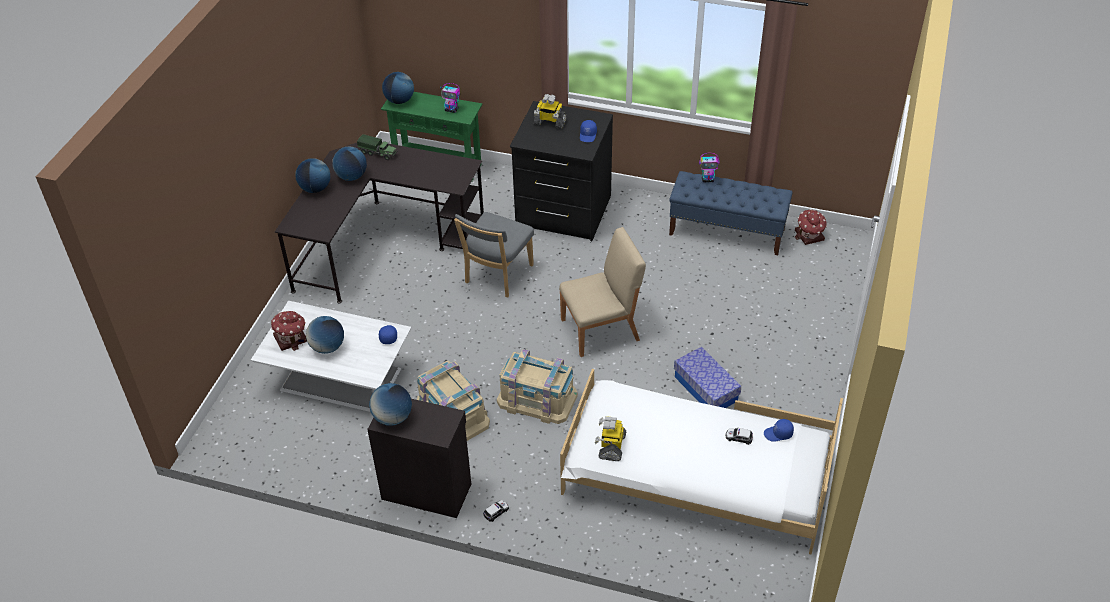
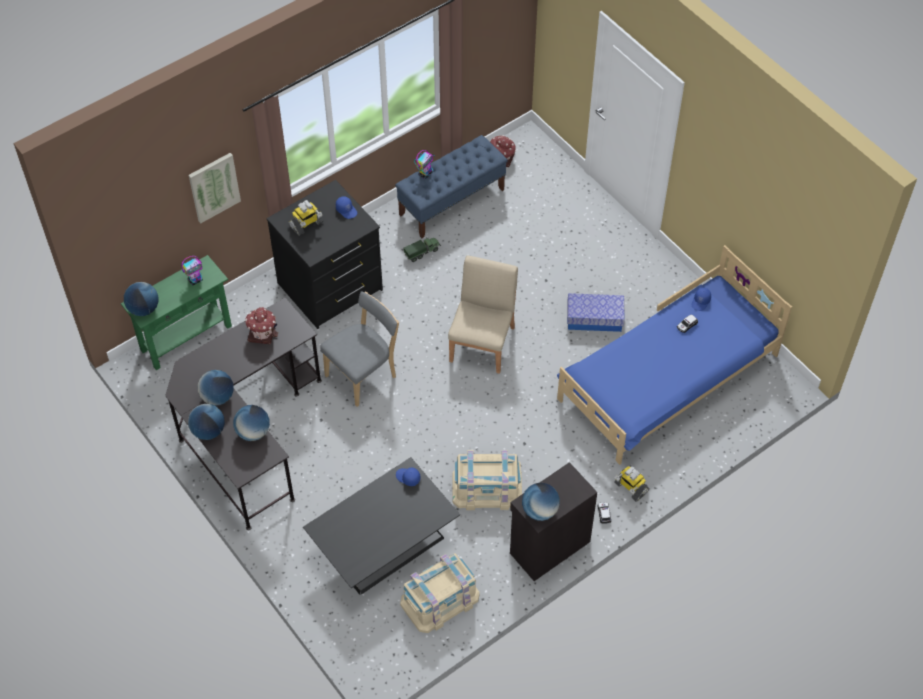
camera: 55 degrees left, 10 degrees up
(291, 338) = (351, 546): toy house -> toy house (262, 332)
(327, 347) = (384, 525): globe -> globe (253, 432)
(338, 379) = (383, 546): white coffee table -> black coffee table
(378, 153) = (204, 362): toy truck -> toy truck (422, 252)
(497, 276) = (363, 375): grey chair -> grey chair turned 105 degrees counterclockwise
(499, 36) = (214, 187): none -> picture
(537, 398) = (517, 425): beige storage box -> beige storage box (439, 599)
(611, 446) = (636, 401): toy robot -> toy robot (630, 487)
(694, 479) = (668, 378): white bed -> blue bed

